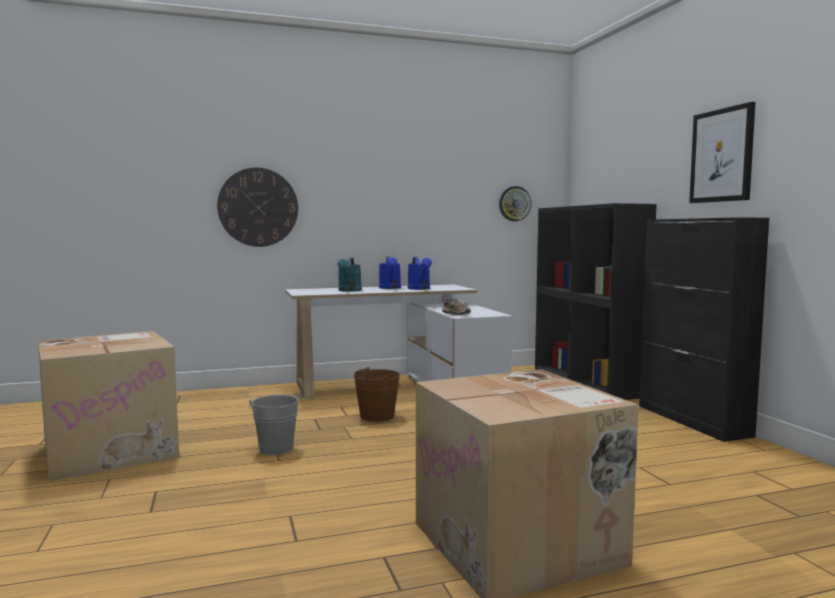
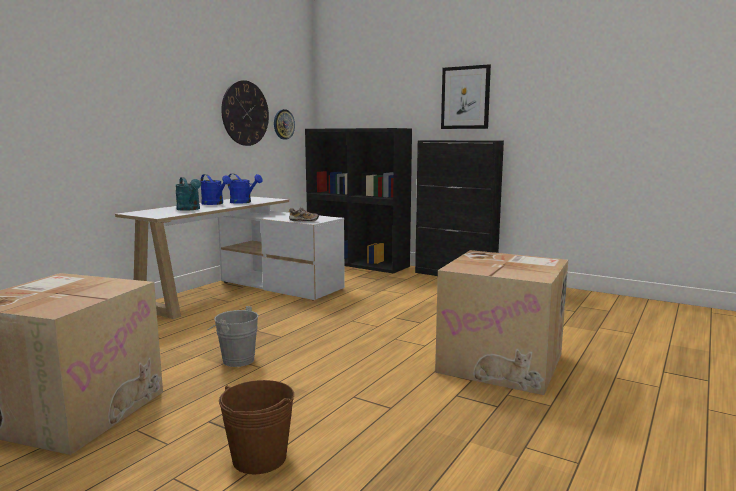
camera: 40 degrees left, 5 degrees up
(258, 207) = (78, 127): wall clock -> wall clock (245, 113)
(377, 416) = (265, 317): brown bucket -> brown bucket (259, 458)

